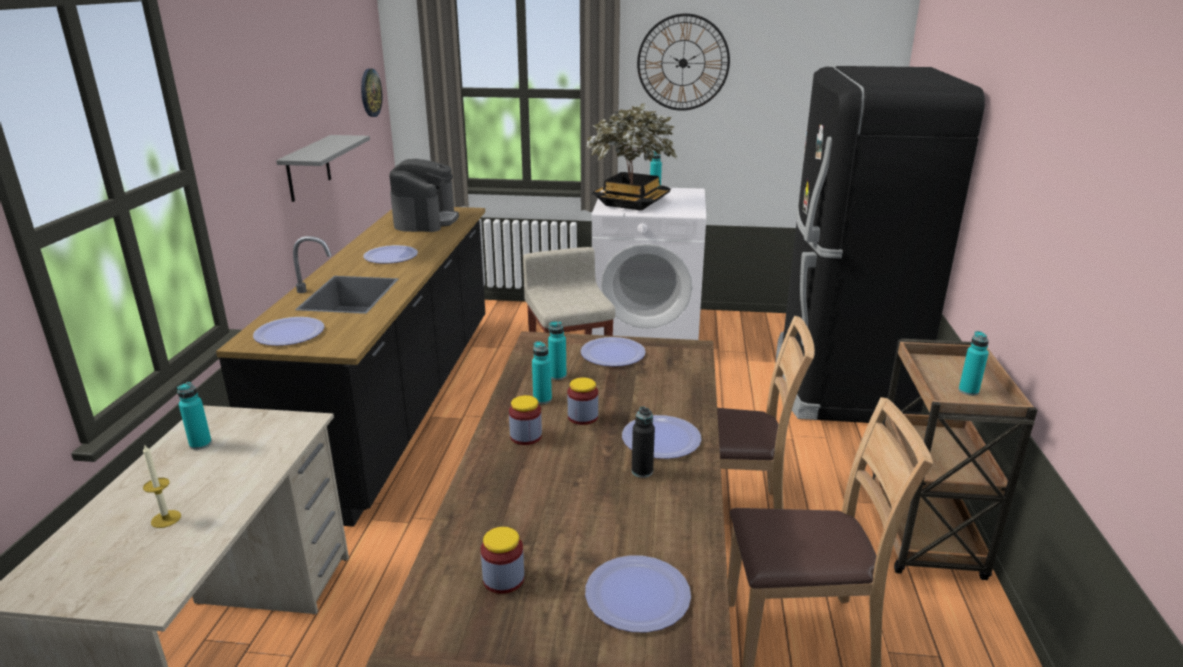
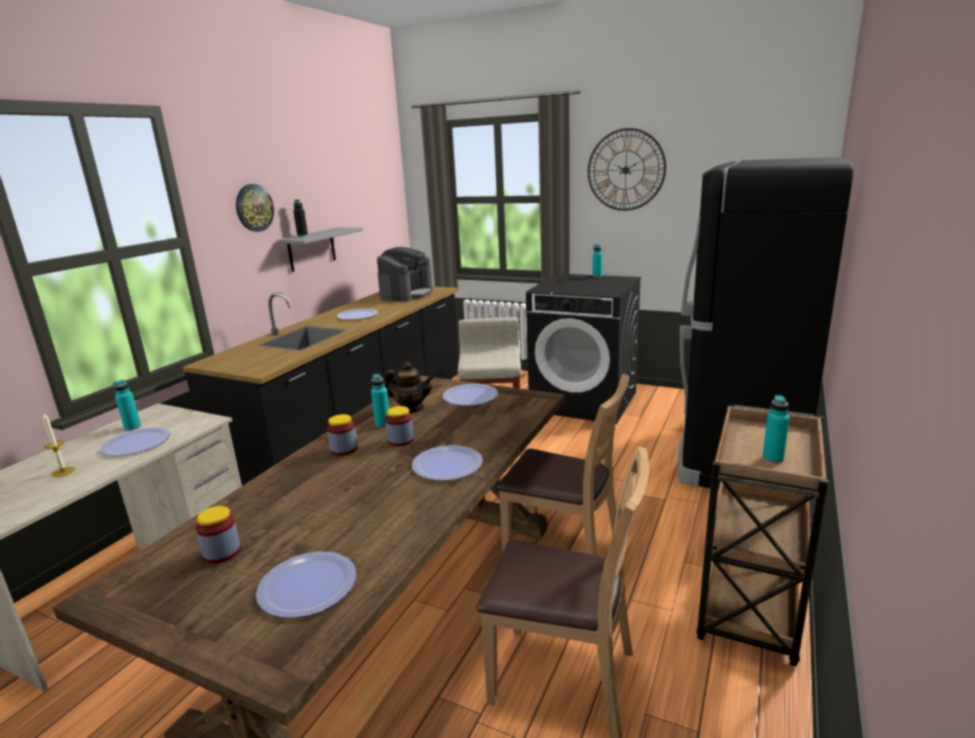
camera: 20 degrees right, 5 degrees down
(289, 333) = (237, 359): plate -> plate (136, 443)
(370, 92) = (385, 200): wall clock -> wall clock (254, 208)
(557, 376) = (411, 408): turquoise bottle -> teapot
(631, 203) = (566, 285): potted plant -> none
(642, 471) = (407, 488): black bottle -> black bottle (302, 236)
(647, 336) = (584, 401): white washing machine -> black washing machine

